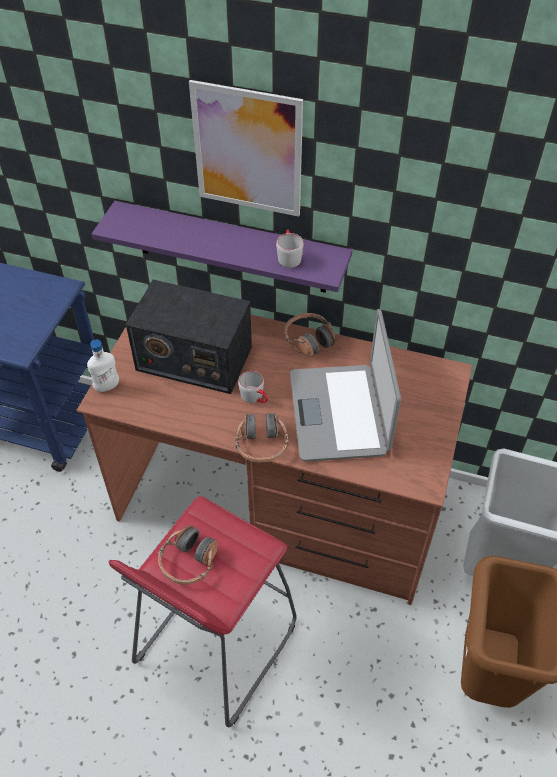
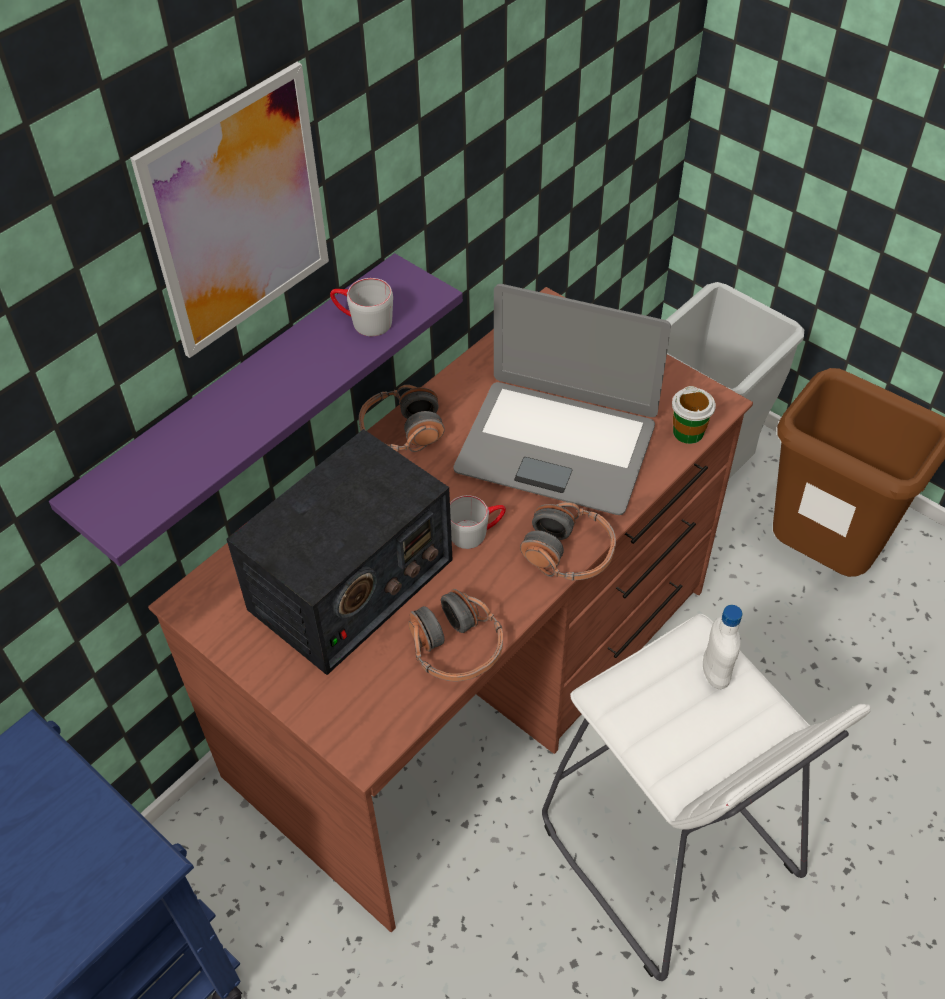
camera: 65 degrees left, 0 degrees up
(107, 386) = (338, 728): white bottle -> white bottle (715, 673)
(188, 561) = (690, 740): headphones -> headphones (456, 648)
(215, 643) = (668, 852): red stool -> white stool
(391, 476) = (688, 432): none -> cup

